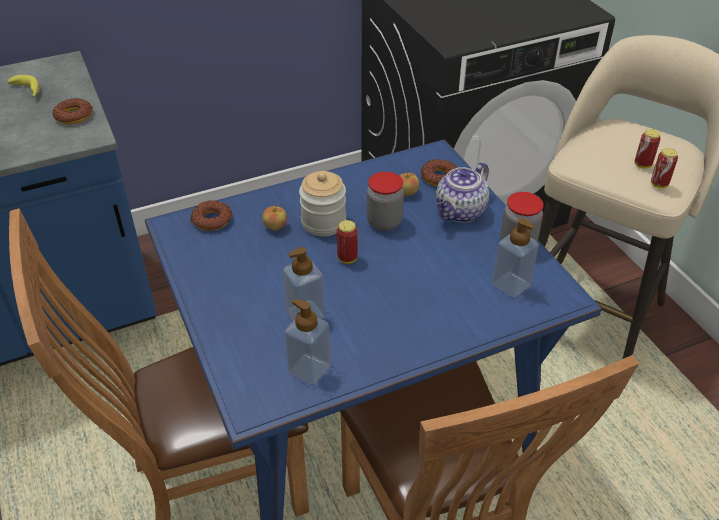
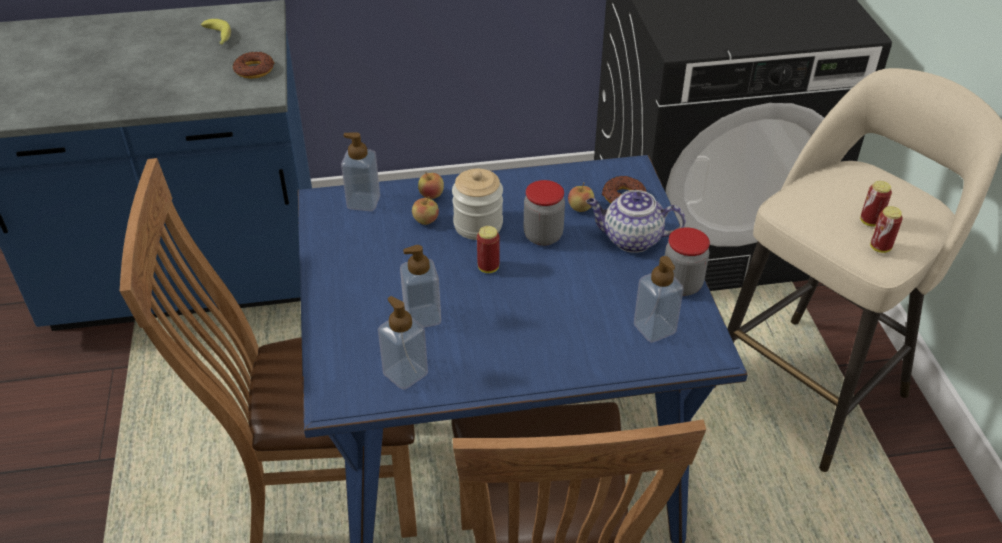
camera: 15 degrees right, 0 degrees up
(212, 220) = (363, 202): donut -> soap dispenser
(272, 204) = (431, 195): none -> apple
(460, 212) = (631, 239): teapot -> teapot turned 45 degrees clockwise

